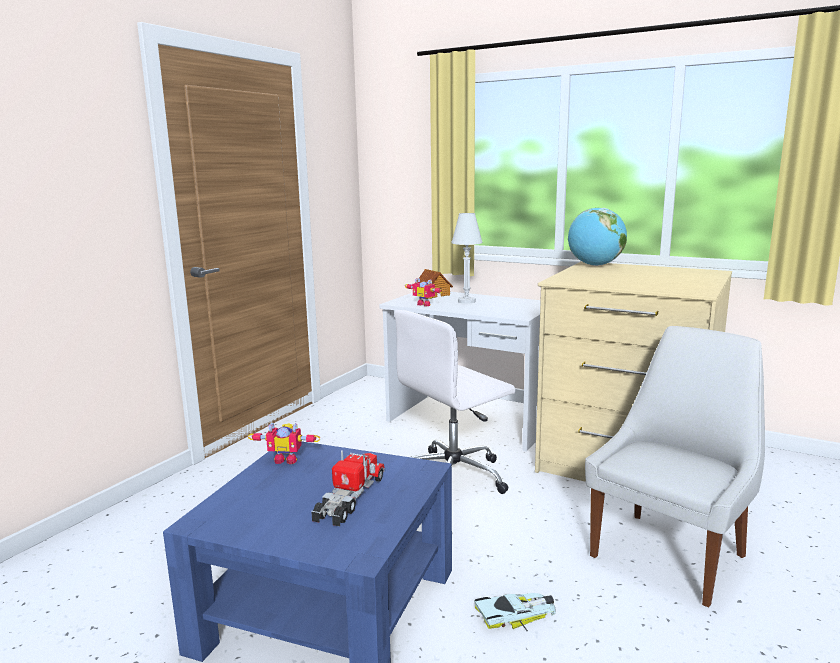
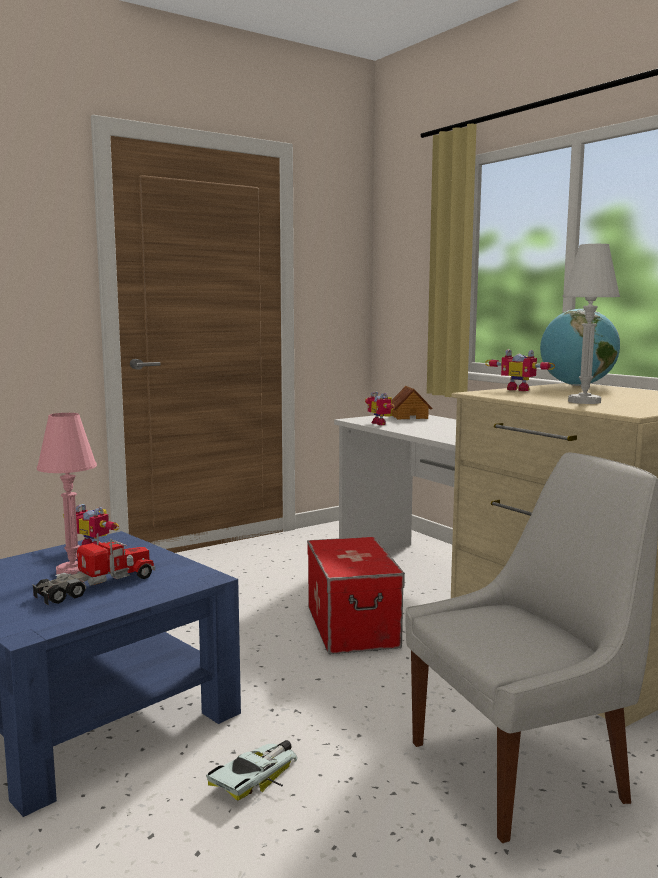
camera: 25 degrees right, 5 degrees down
(307, 488) = (73, 571): none -> pink table lamp
(455, 476) = (351, 626): white office chair -> storage box
(466, 301) = (434, 425): white table lamp -> white table lamp (584, 401)
(517, 615) = (257, 776): toy car -> toy car turned 60 degrees counterclockwise
(573, 274) = (519, 389): none -> toy robot

